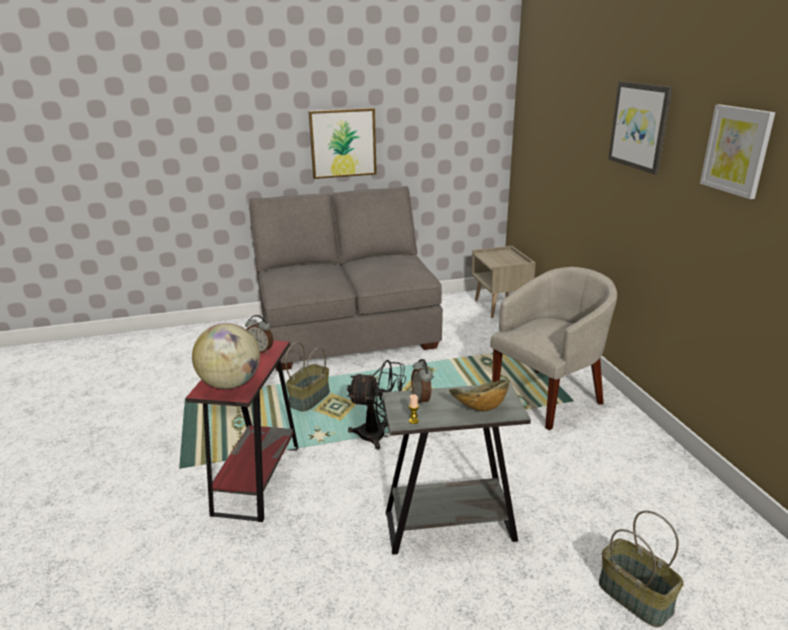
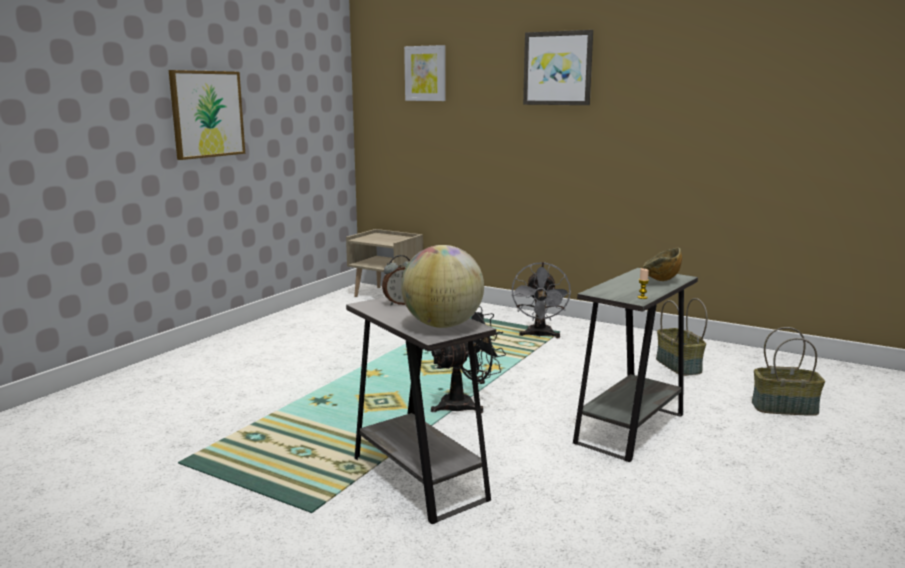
camera: 45 degrees left, 10 degrees down
(257, 479) = (419, 479): red side table -> grey side table
(309, 399) = (340, 407): basket -> basket (677, 365)
(347, 332) = (270, 350): grey sofa -> none
(422, 399) = (614, 288): alarm clock -> none
(548, 397) = (539, 336): beige armchair -> grey fan
(737, 150) = (674, 69): picture -> picture (425, 73)

